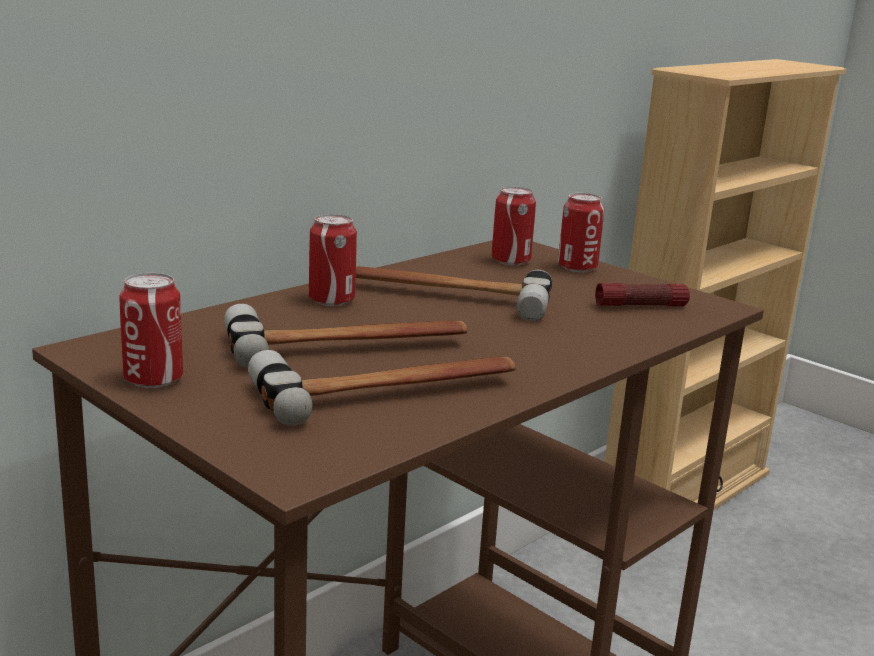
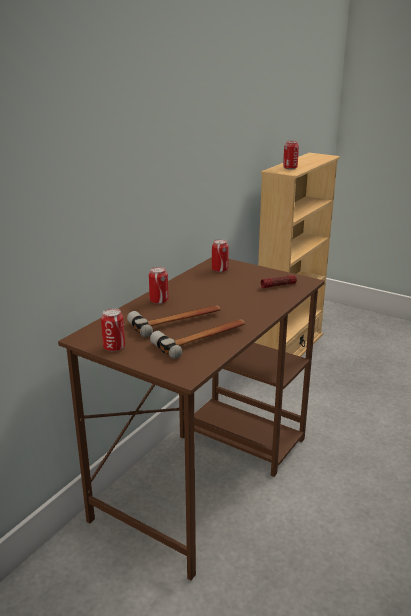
camera: 10 degrees left, 5 degrees up
(446, 297) = (202, 292): hammer -> none
(577, 268) = (247, 269): can -> can (290, 168)

